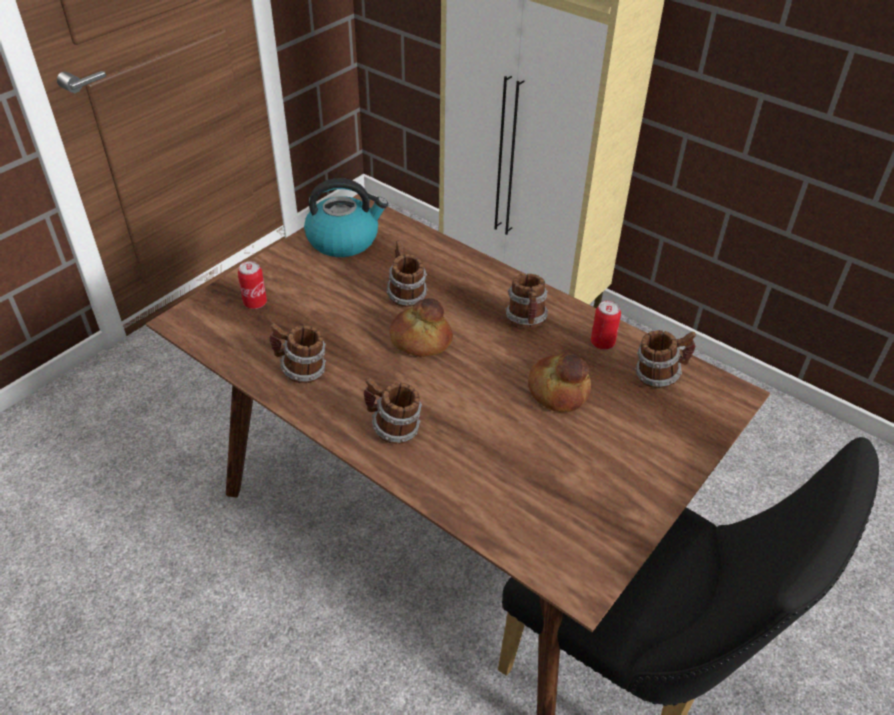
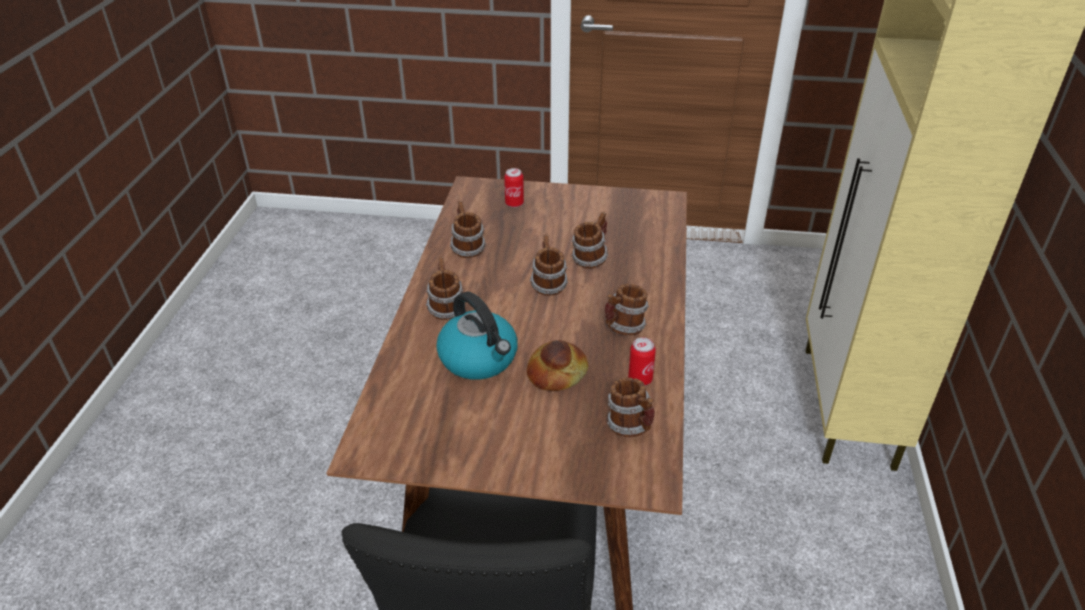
camera: 60 degrees right, 5 degrees down
(344, 240) = (621, 208): kettle -> kettle (479, 359)
(420, 340) = (548, 285): bread -> mug

